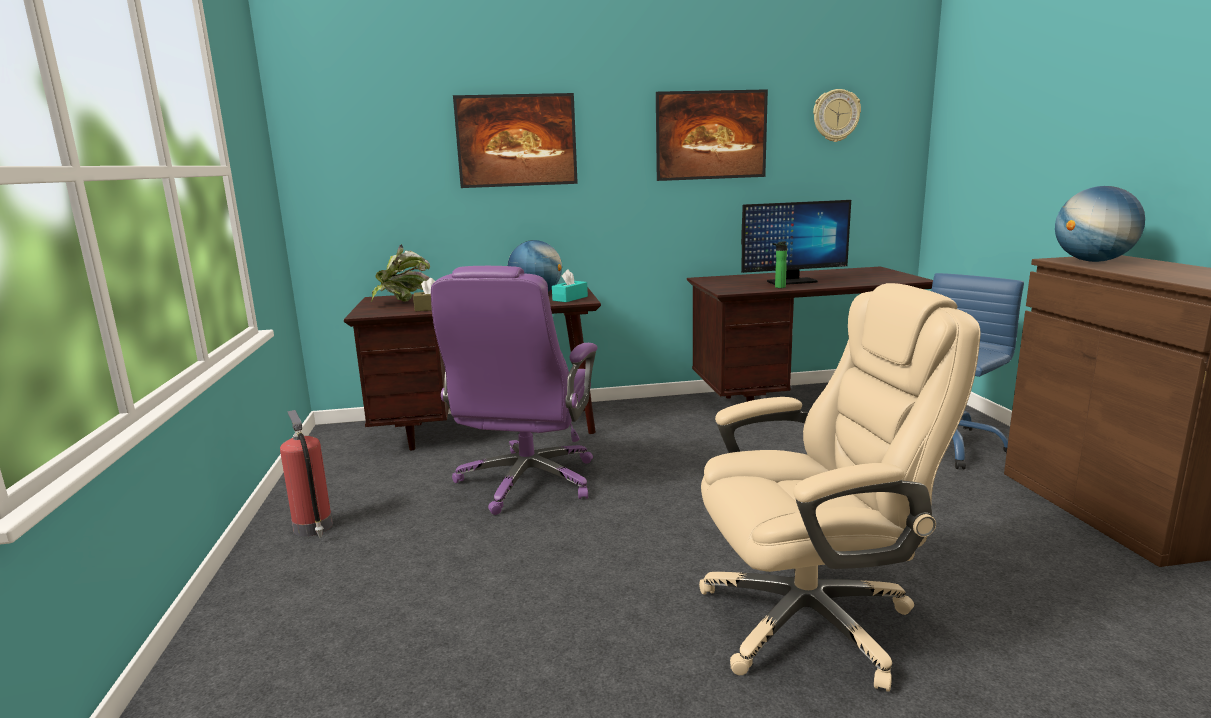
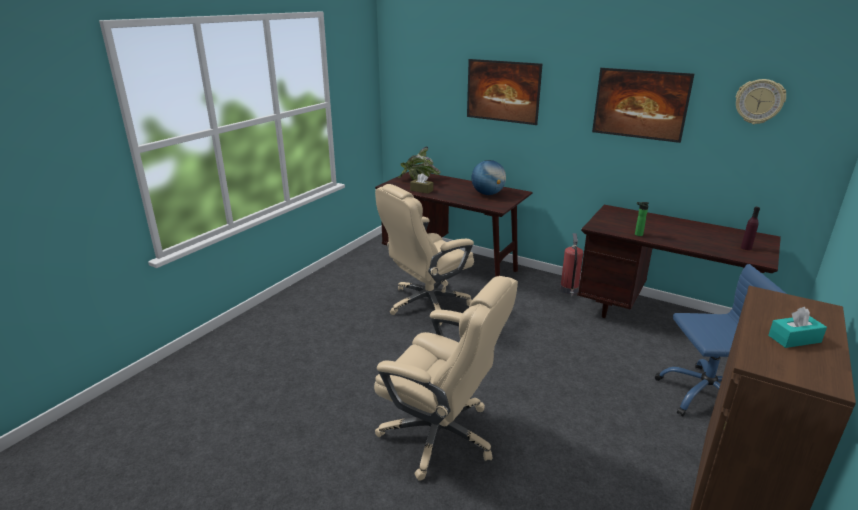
camera: 40 degrees right, 10 degrees up
(313, 527) = (324, 288): fire extinguisher -> fire extinguisher (569, 290)
(526, 482) = (427, 304): purple office chair -> beige office chair
(570, 298) = (496, 203): turquoise tissue box -> turquoise tissue box (794, 339)
(791, 282) = (660, 231): monitor -> none
(881, 276) = (746, 248): none -> purple bottle
(1093, 261) = (781, 306): globe -> none

